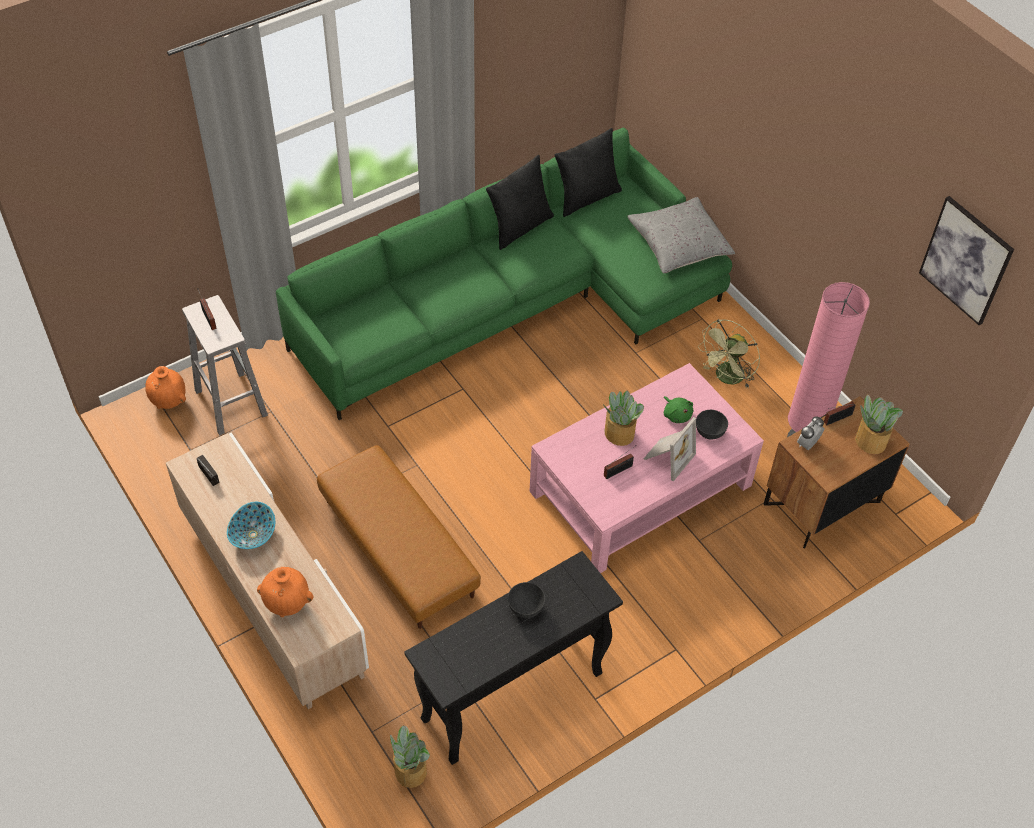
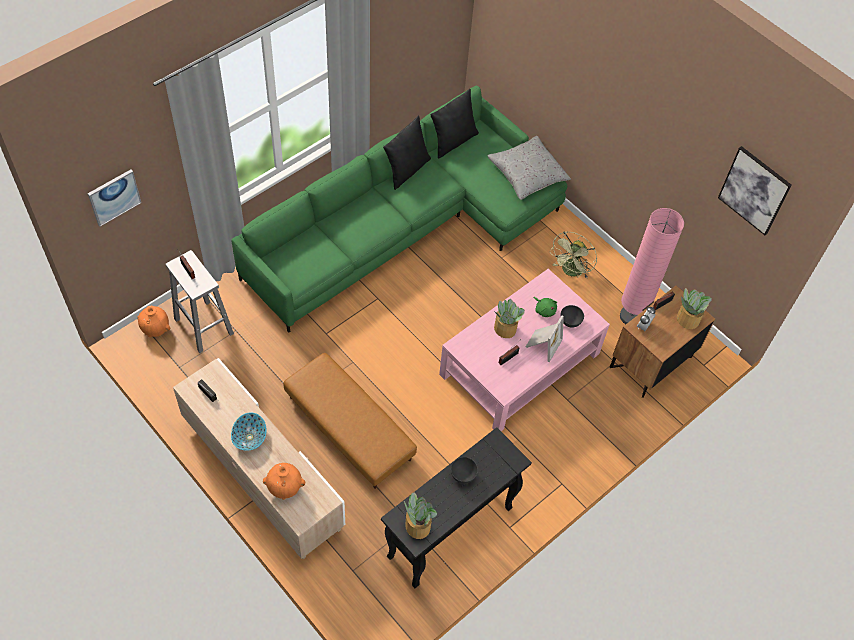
camera: 10 degrees left, 5 degrees up
(116, 206) = (114, 197): none -> picture
(410, 770) = (385, 596): potted plant -> potted plant (417, 525)

